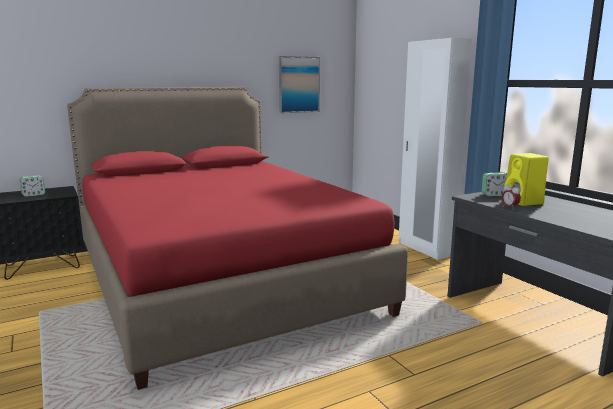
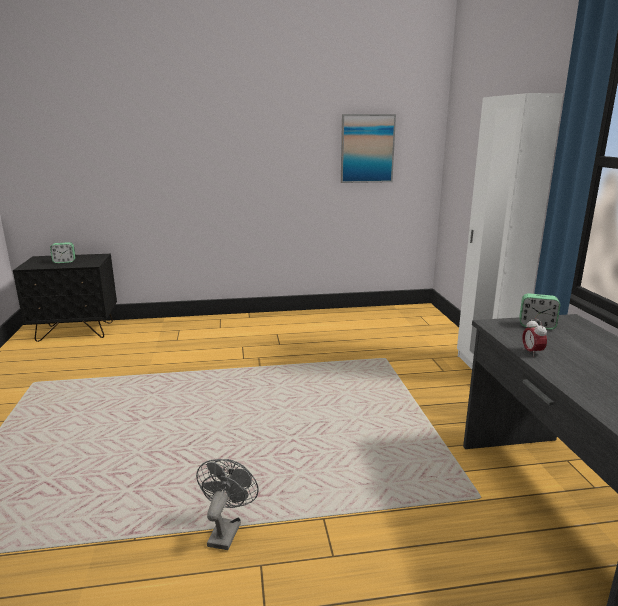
camera: 20 degrees right, 5 degrees up
(219, 279) = (217, 373): red bed -> none
(324, 377) = (226, 530): none -> grey fan
(524, 202) = (567, 345): yellow speaker -> none

